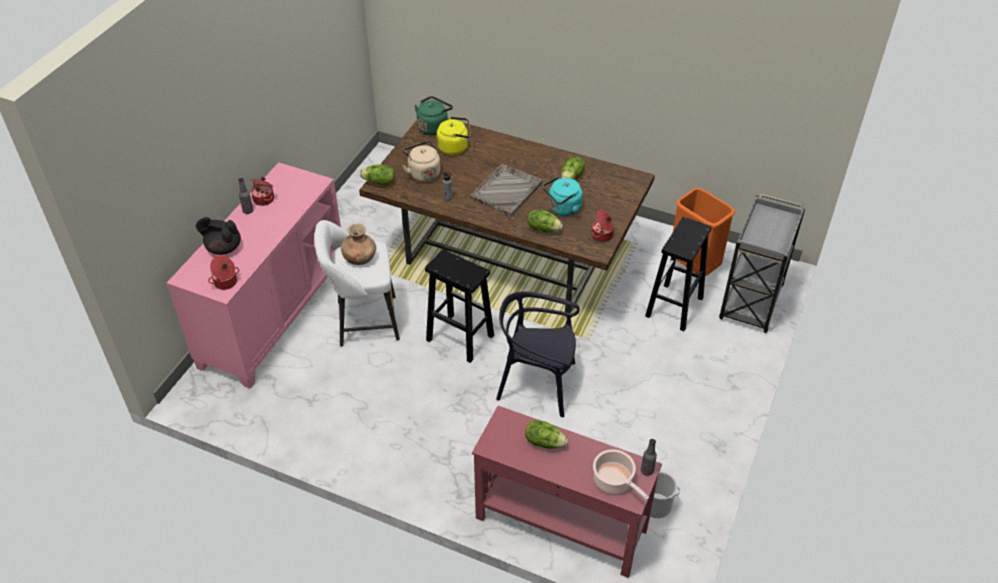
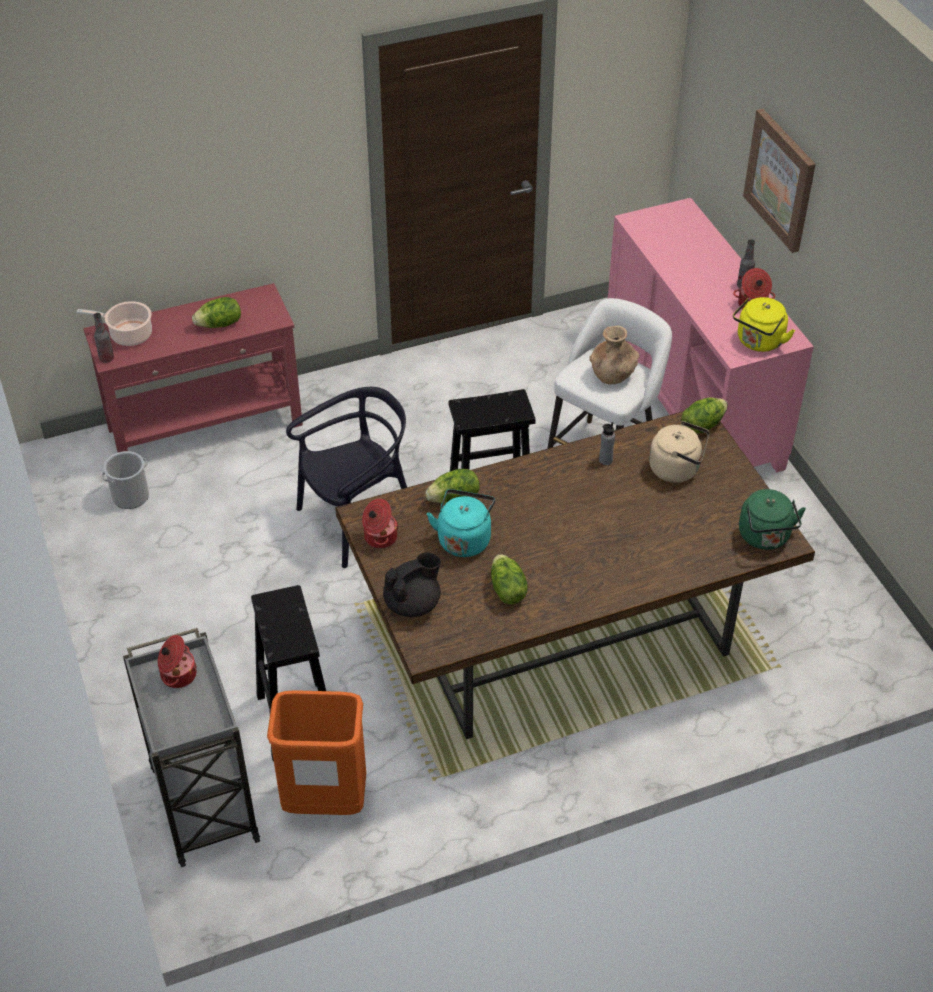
camera: 135 degrees right, 0 degrees up
(210, 141) = (781, 180): none -> picture
(223, 248) = (701, 246): black teapot -> black teapot (413, 603)
(226, 283) = (644, 227): cooking pot -> cooking pot (177, 675)
(455, 147) = (697, 528): yellow kettle -> yellow kettle (758, 342)
(506, 190) = (557, 516): grey tray -> none

